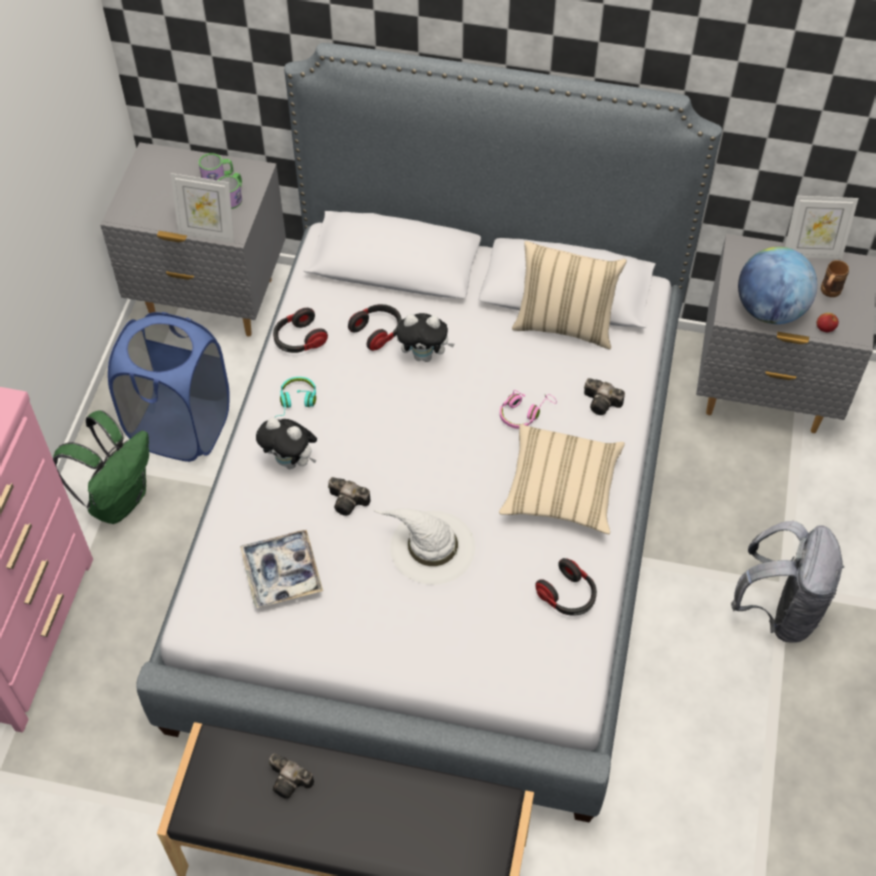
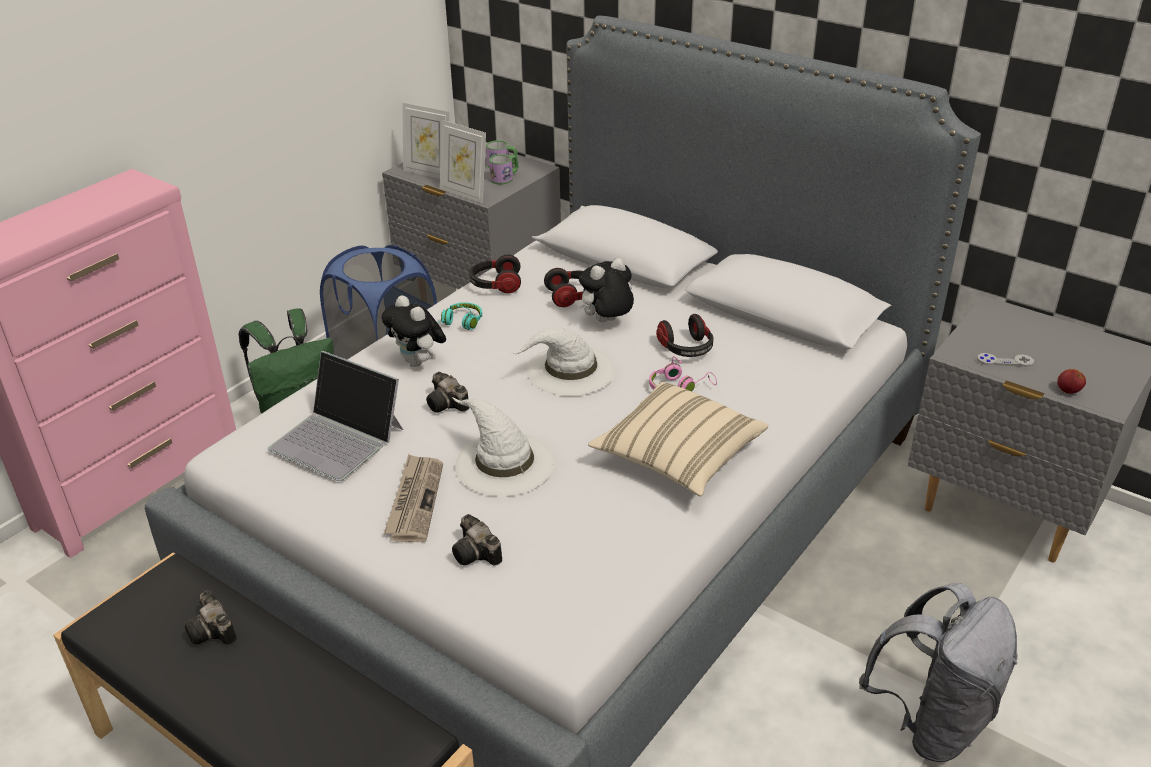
camera: 25 degrees right, 20 degrees down
(282, 573) = (338, 438): tray -> laptop
(385, 611) = (415, 500): none -> newspaper
(424, 355) = (606, 322): plush toy -> plush toy turned 120 degrees clockwise
(426, 426) = (569, 371): none -> white hat
(564, 325) = (766, 334): beige pillow -> none
(568, 596) = (624, 549): headphones -> headphones (686, 349)
(603, 403) = (770, 401): camera -> camera (477, 554)
(769, 310) = (1005, 361): globe -> grey game controller
(811, 253) = (1080, 329): picture frame -> picture frame (428, 173)
(828, 293) = (1086, 364): brown mug -> none

